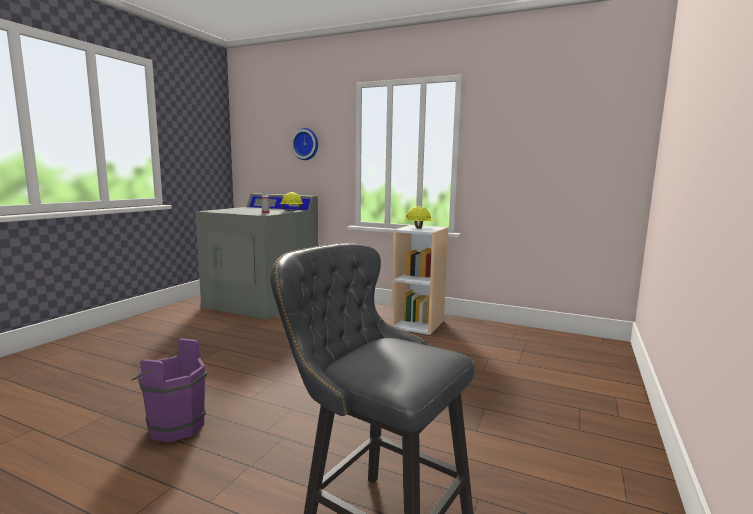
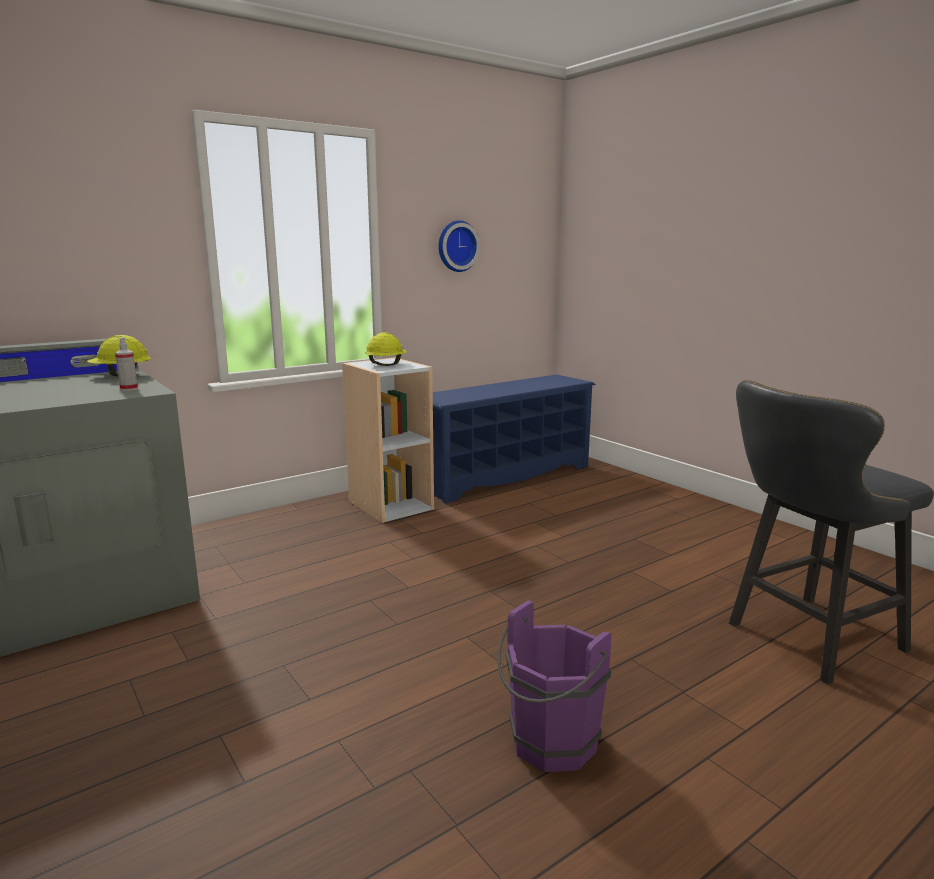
camera: 60 degrees left, 5 degrees up
(306, 144) = (78, 227): wall clock -> wall clock (456, 246)
(524, 340) = (504, 476): none -> blue shoe rack

